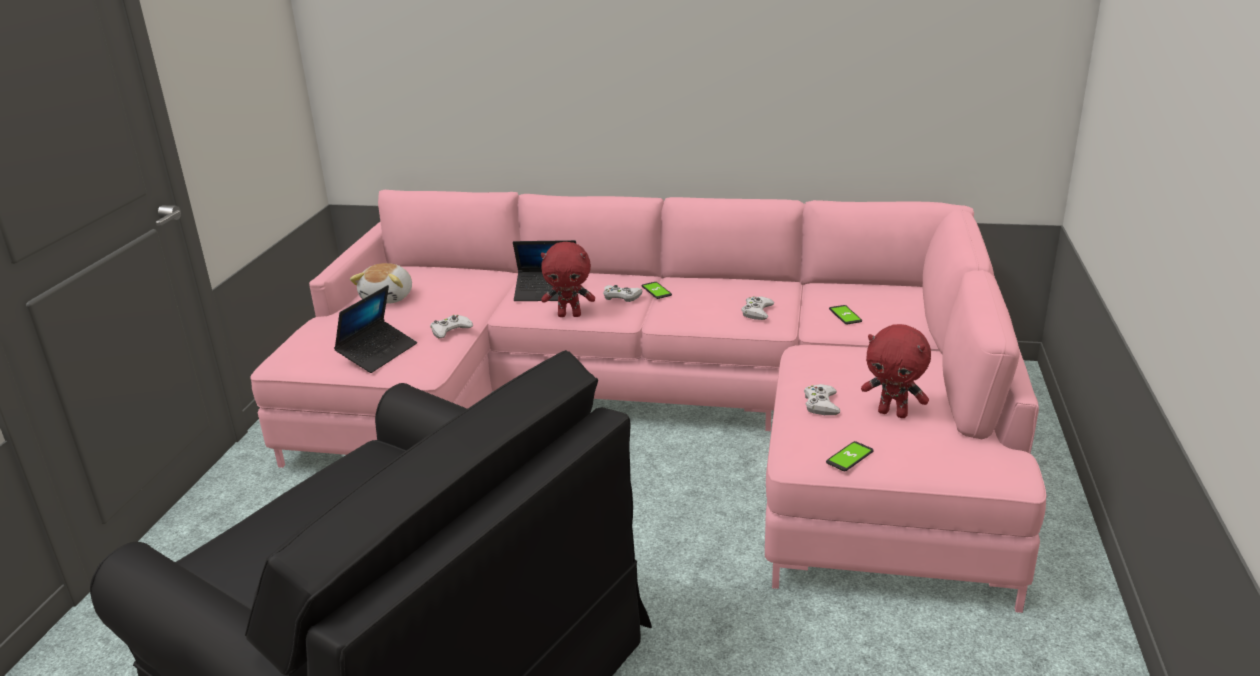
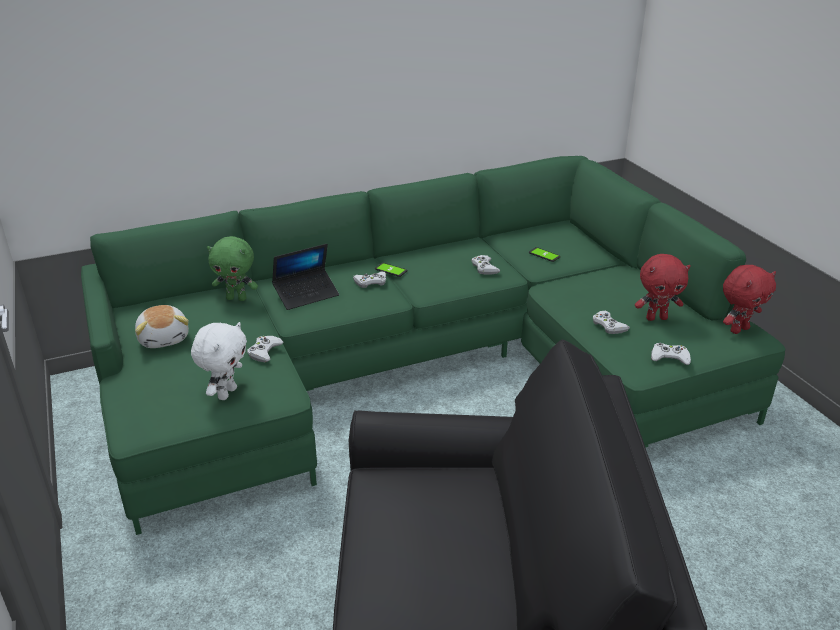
camera: 35 degrees left, 5 degrees up
(378, 353) = (226, 393): laptop -> white plush toy
(487, 281) = (237, 298): none -> green plush toy
(570, 315) = (348, 309): red plush toy -> red plush toy (738, 329)
(665, 416) = (423, 370): pink sofa -> green sofa
(849, 457) = (669, 357): phone -> white game controller

